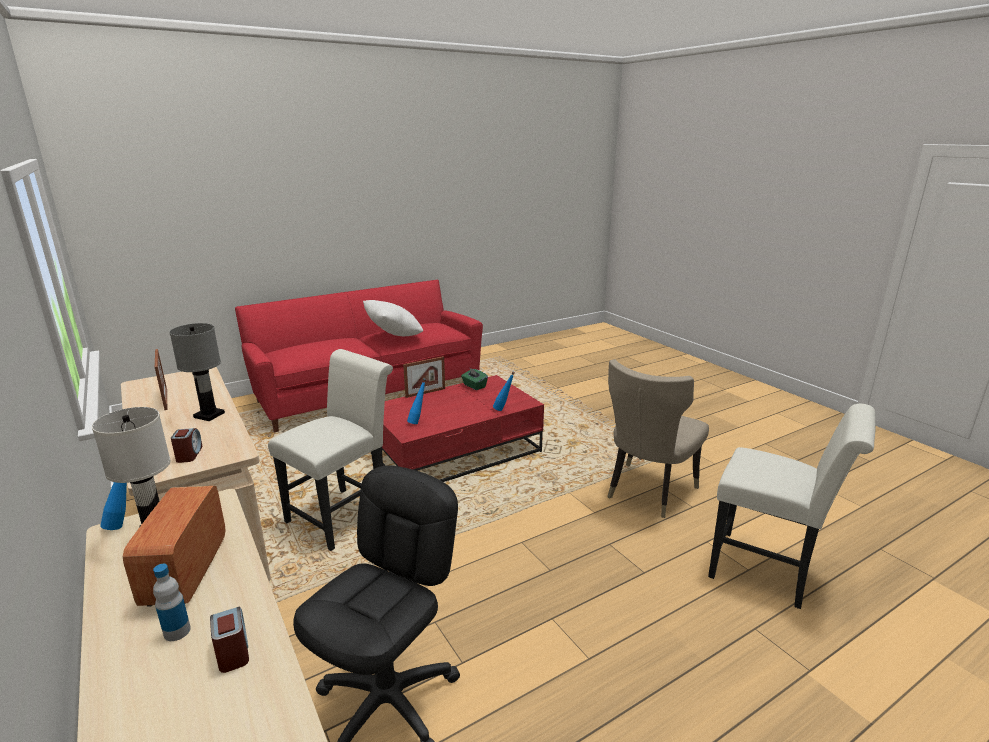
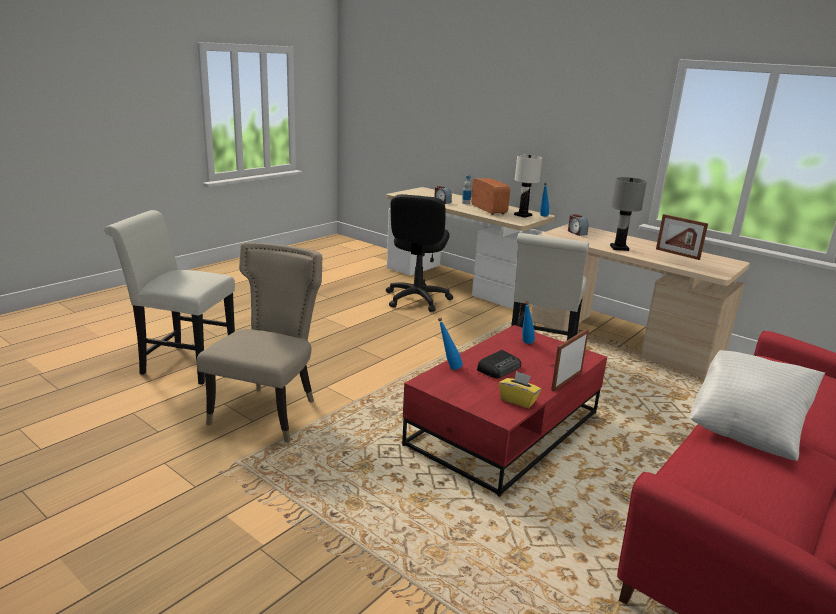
camera: 160 degrees right, 0 degrees up
(464, 405) = (499, 368): none -> radio
(474, 386) = (518, 400): green tissue box -> yellow tissue box

